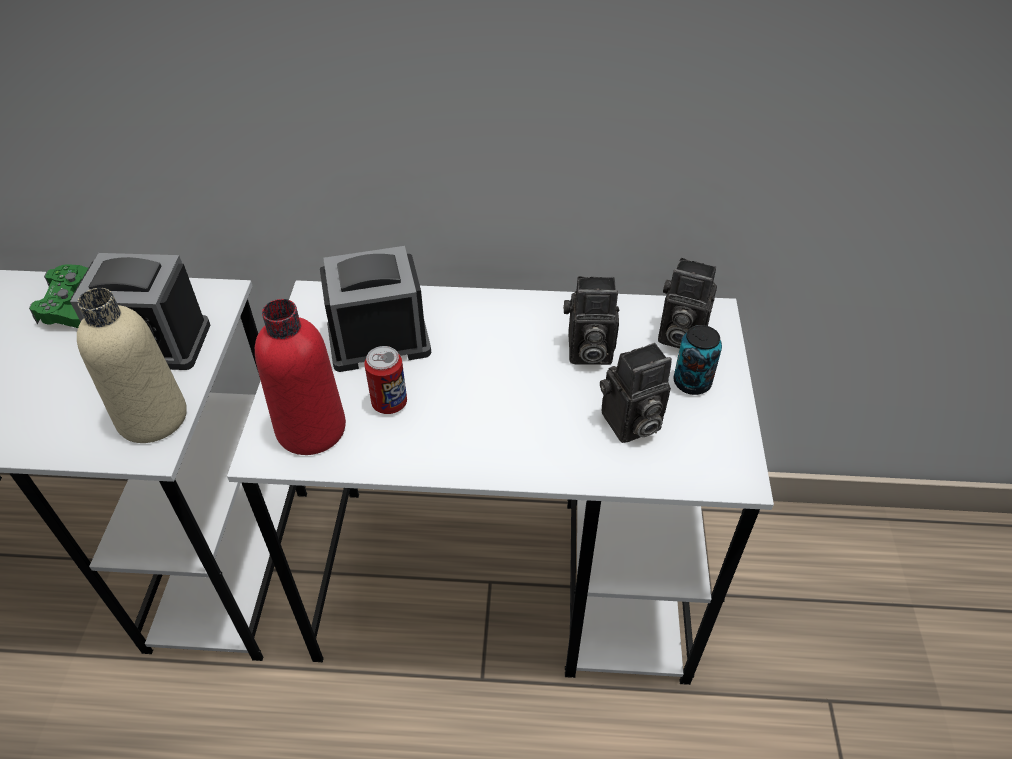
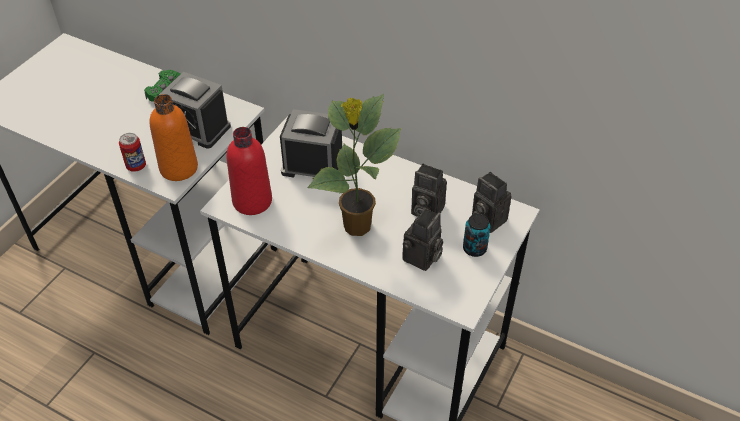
camera: 25 degrees right, 0 degrees up
(152, 417) = (179, 168): beige bottle -> orange bottle
(389, 403) = (299, 201): can -> can (136, 166)
(504, 412) = (357, 227): none -> potted plant
(630, 425) = (422, 259): camera -> camera turned 60 degrees counterclockwise

